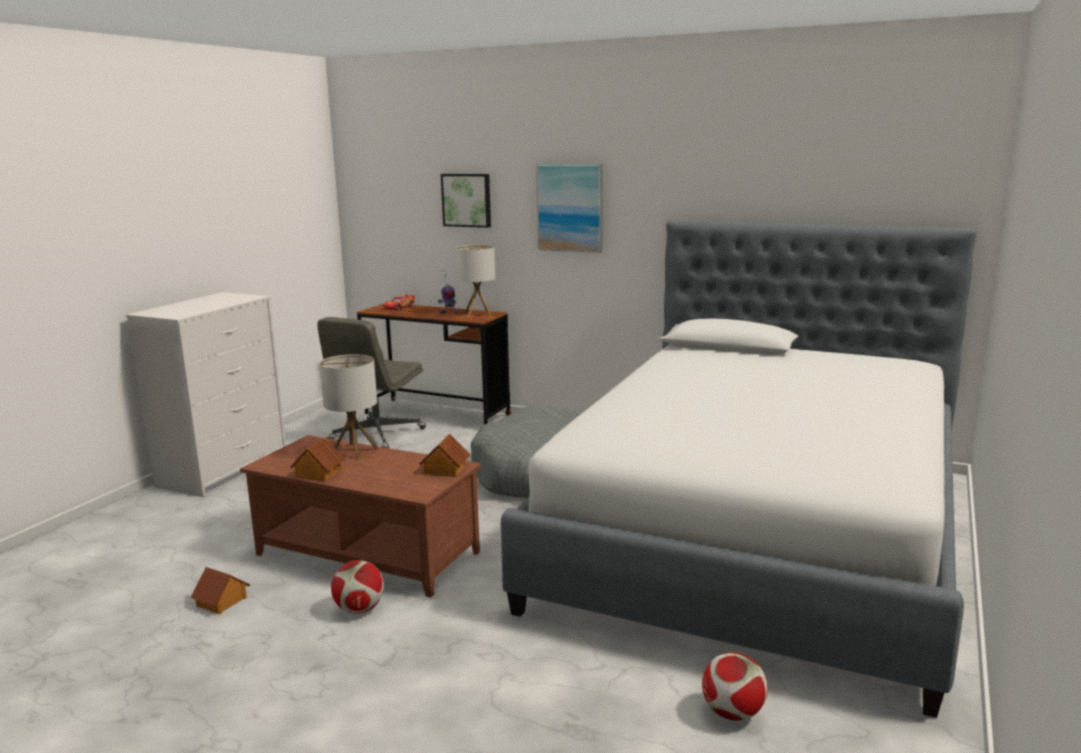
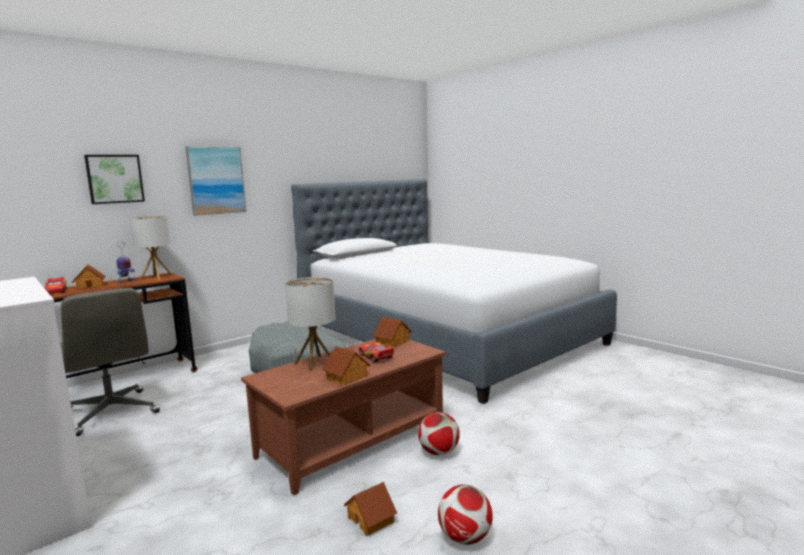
camera: 65 degrees left, 5 degrees down
(386, 472) = (376, 357): none -> toy car
(425, 309) = (90, 286): none -> toy house
(732, 713) = (599, 373): football -> football (465, 537)

